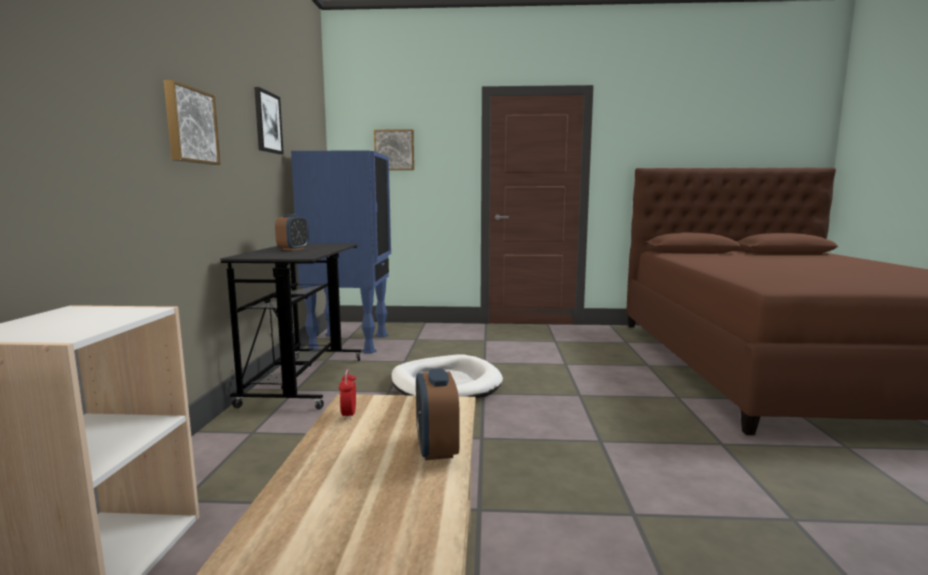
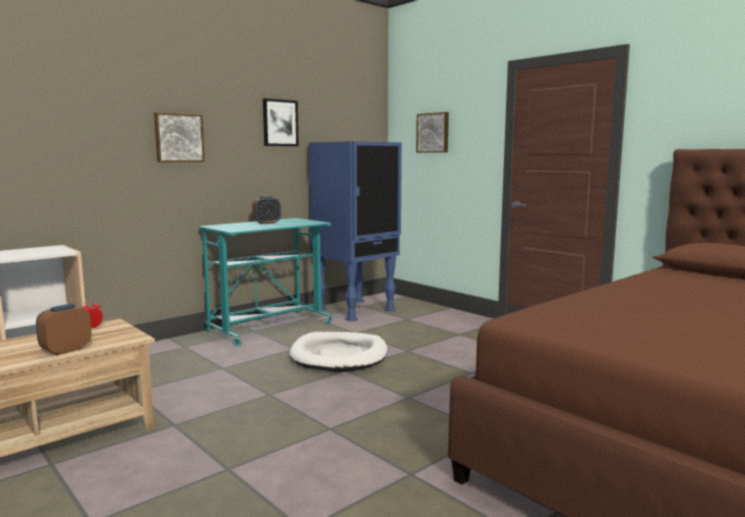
camera: 45 degrees right, 0 degrees up
(305, 381) = (270, 327): black desk -> turquoise desk

